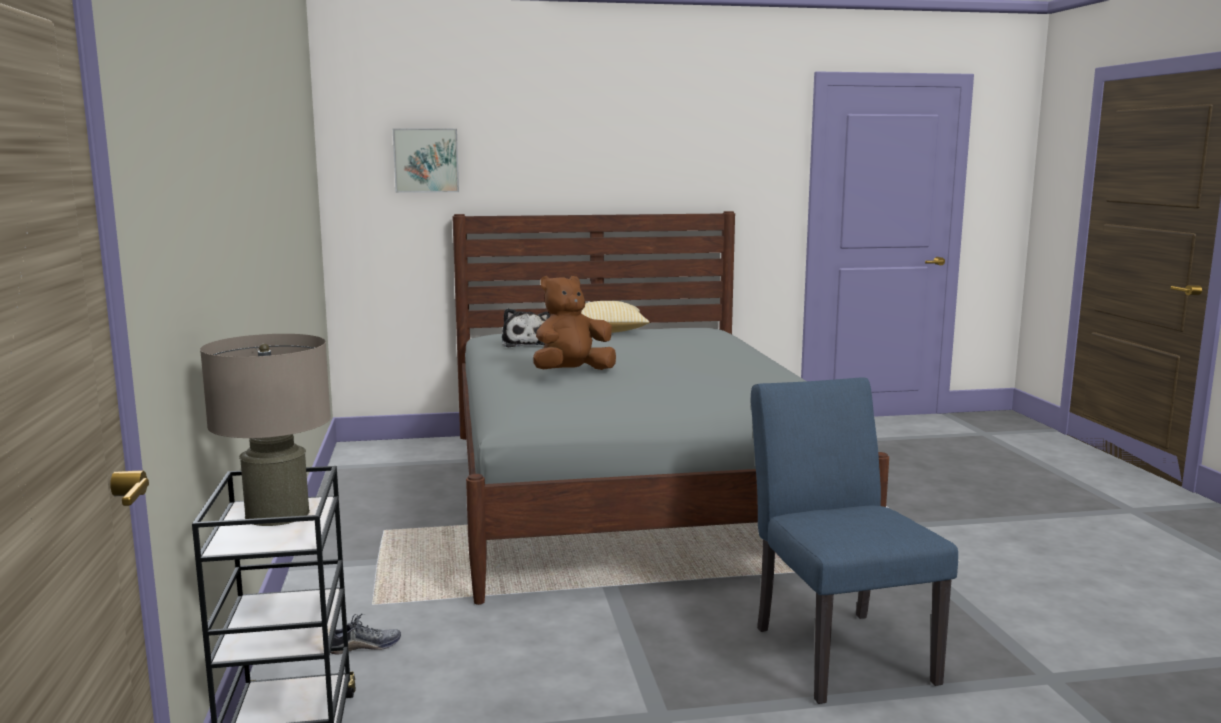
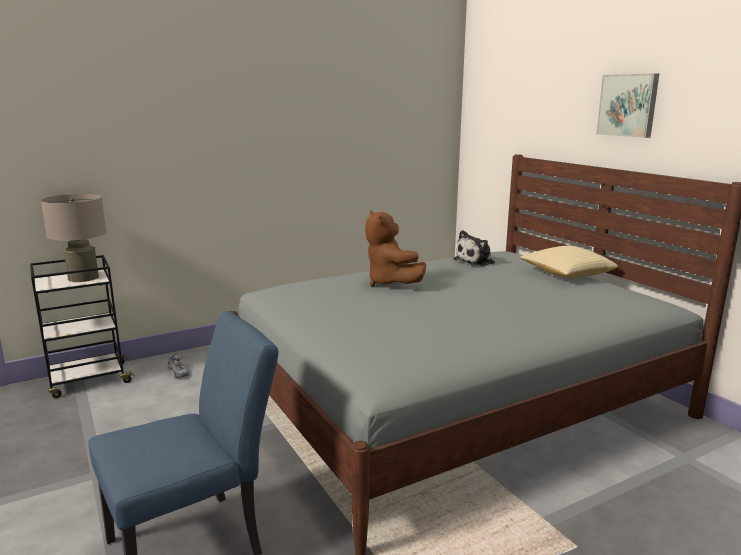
camera: 70 degrees right, 5 degrees up
(426, 160) = (510, 111): picture -> picture (628, 105)
(572, 373) = (390, 283): brown plush toy -> brown plush toy turned 150 degrees counterclockwise

